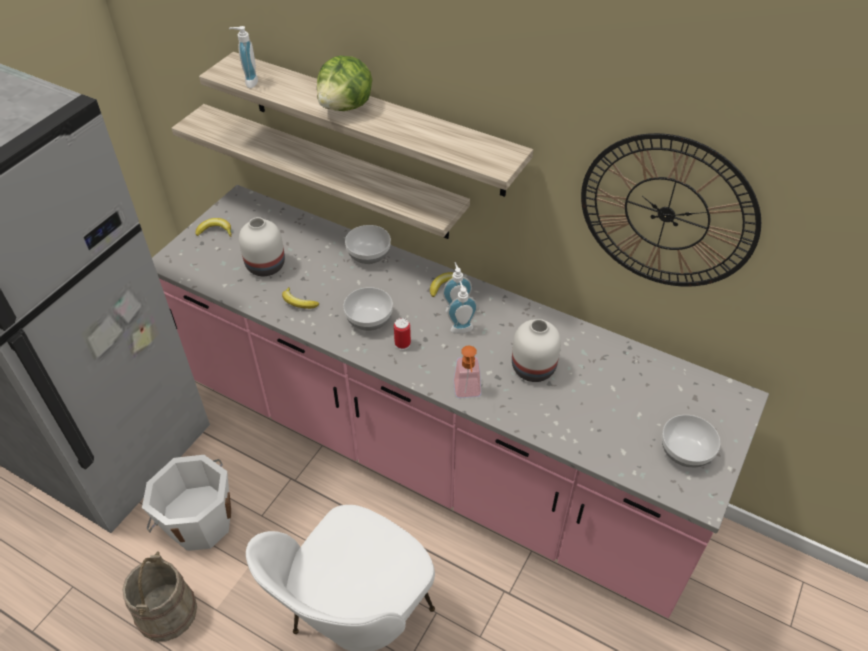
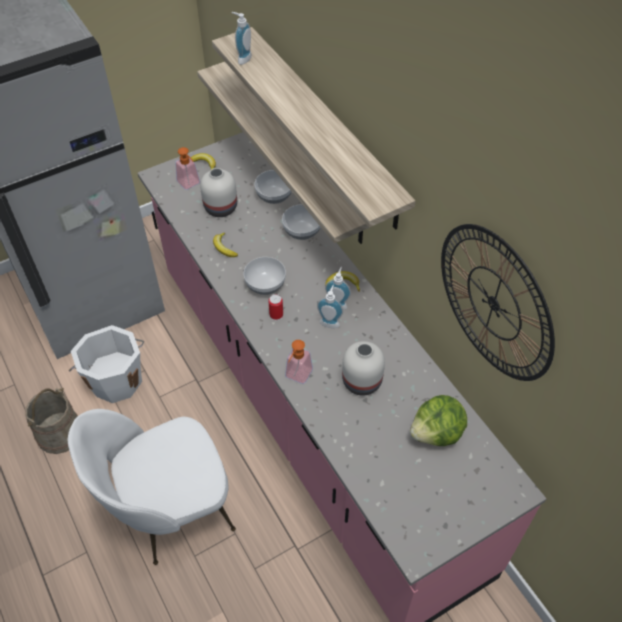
camera: 30 degrees right, 5 degrees up
(214, 255) = (190, 184): none -> soap dispenser
(346, 107) = (297, 106): lettuce -> lettuce (437, 433)
(685, 452) = (432, 509): bowl -> bowl (273, 196)

